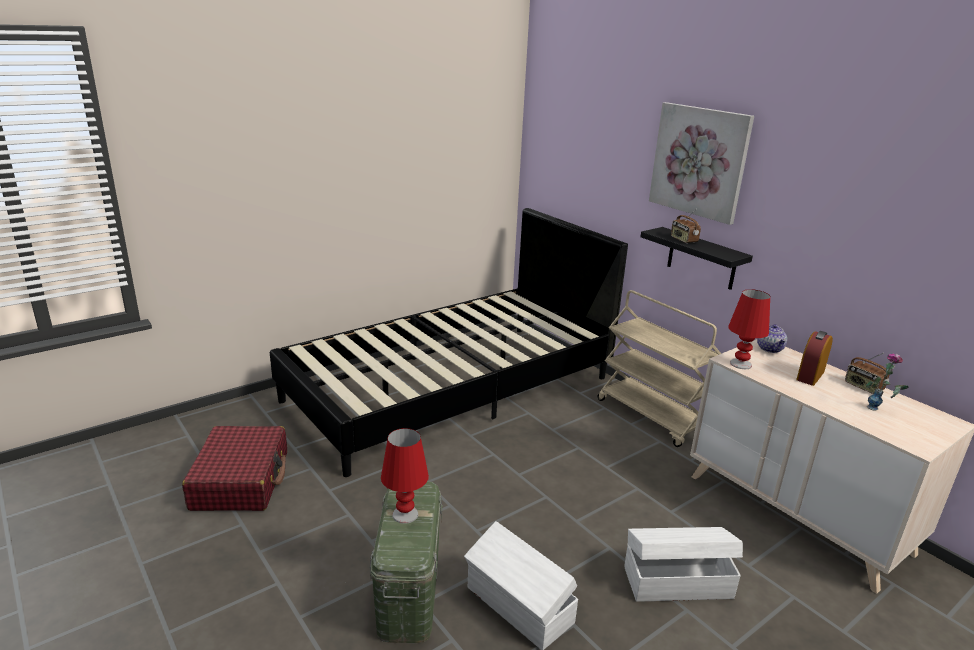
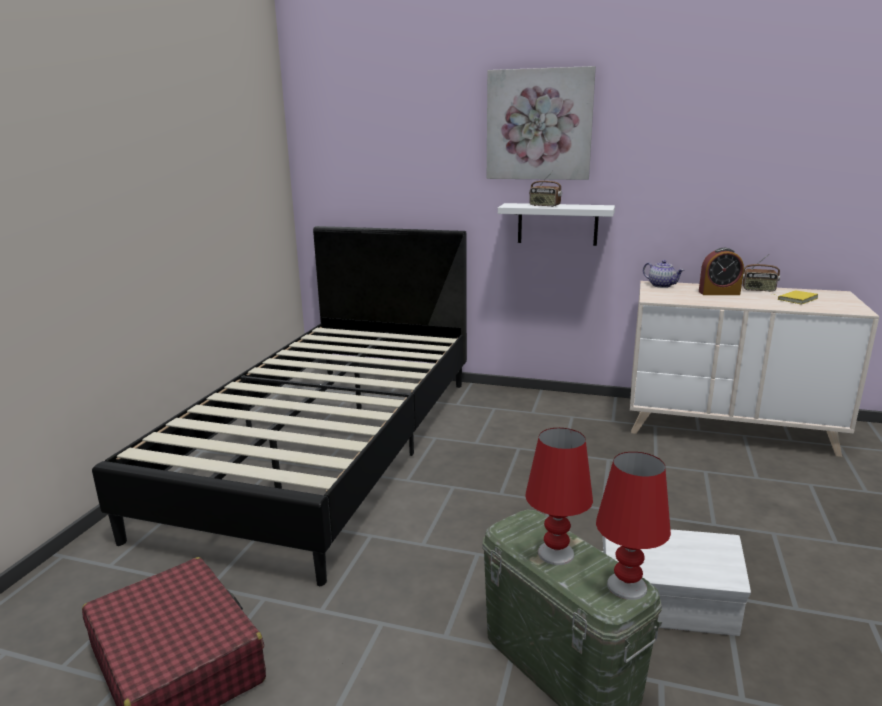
camera: 35 degrees left, 5 degrees down
(652, 416) = (540, 400): beige cart -> none
(676, 581) = (735, 515): white storage box -> none
(701, 259) = (557, 224): black shelf -> white shelf
(740, 364) = (666, 299): red table lamp -> red table lamp (626, 586)
(810, 376) = (719, 293): alarm clock -> alarm clock turned 90 degrees counterclockwise
(880, 411) = (796, 299): vase -> yellow book

